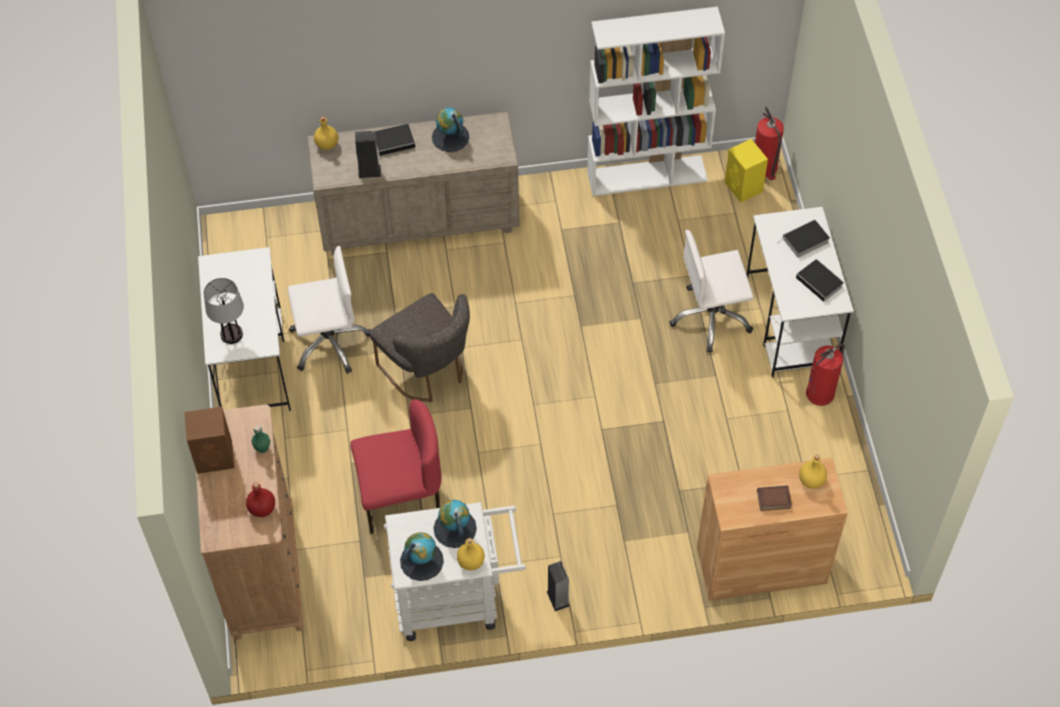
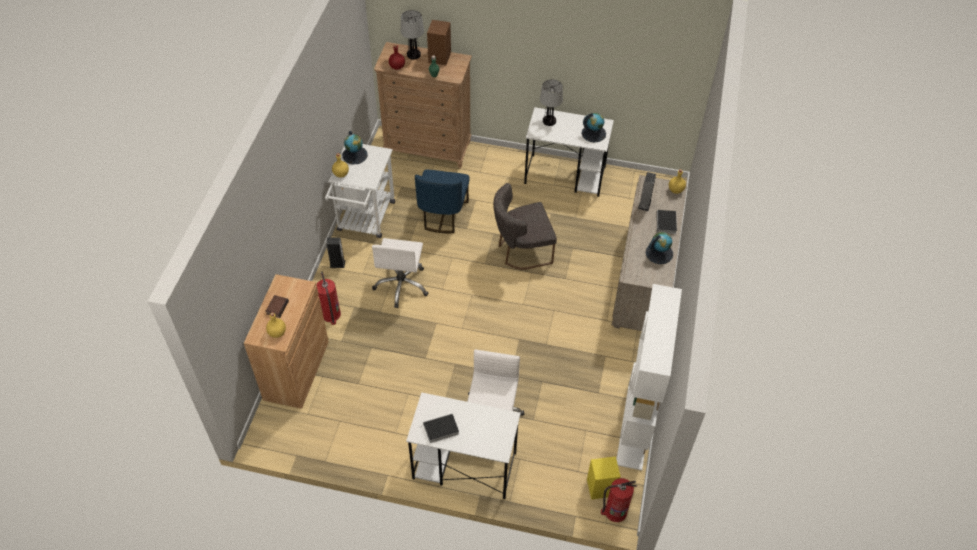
camera: 110 degrees right, 5 degrees down
(221, 497) = (413, 54): none -> table lamp
(329, 342) = (564, 212): white office chair -> white office chair (402, 285)
(400, 495) = (443, 215): red chair -> blue chair
(454, 528) = (365, 173): globe -> globe (593, 133)
(804, 241) = (481, 436): book -> none
(821, 393) = (398, 459): fire extinguisher -> fire extinguisher (331, 314)

